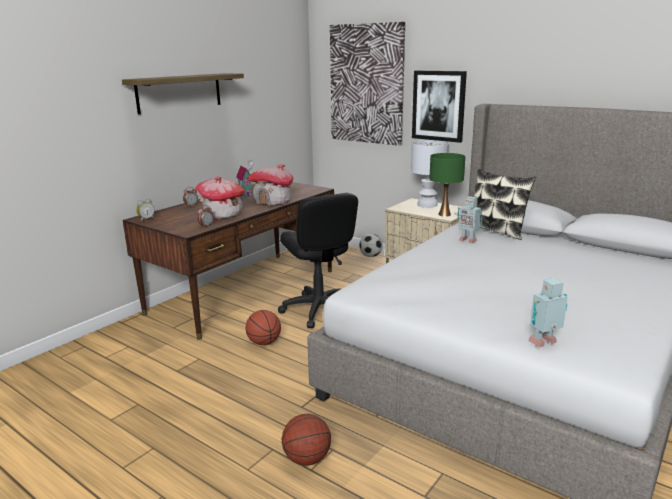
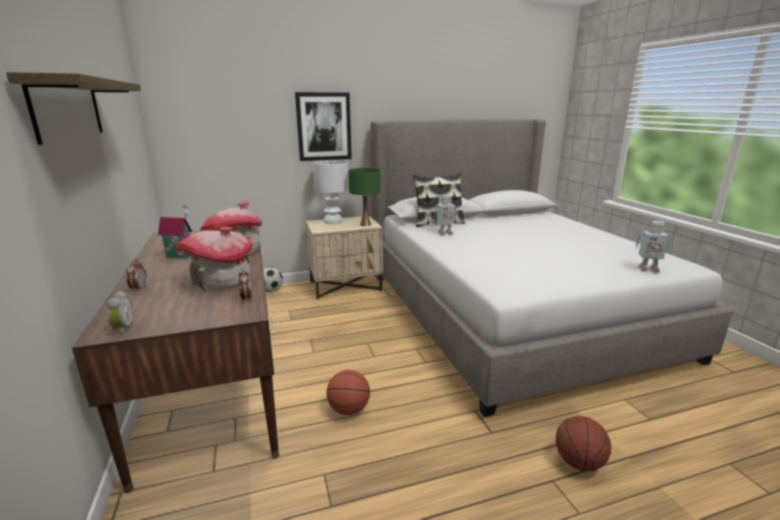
camera: 55 degrees left, 0 degrees up
(318, 310) = (328, 353): black office chair -> none
(366, 84) = (234, 108): picture -> none
(544, 343) = (647, 269): toy robot -> toy robot turned 90 degrees counterclockwise

